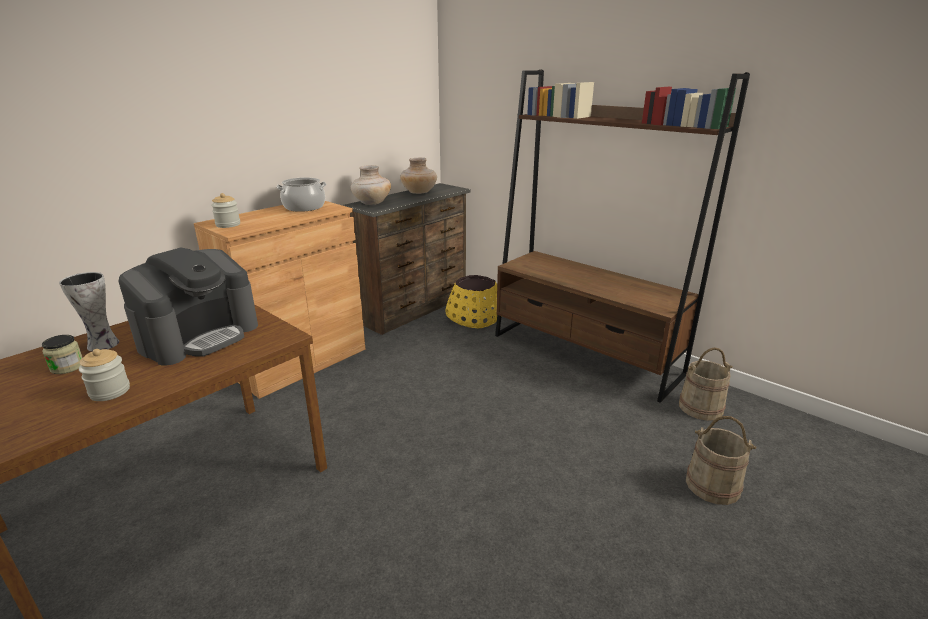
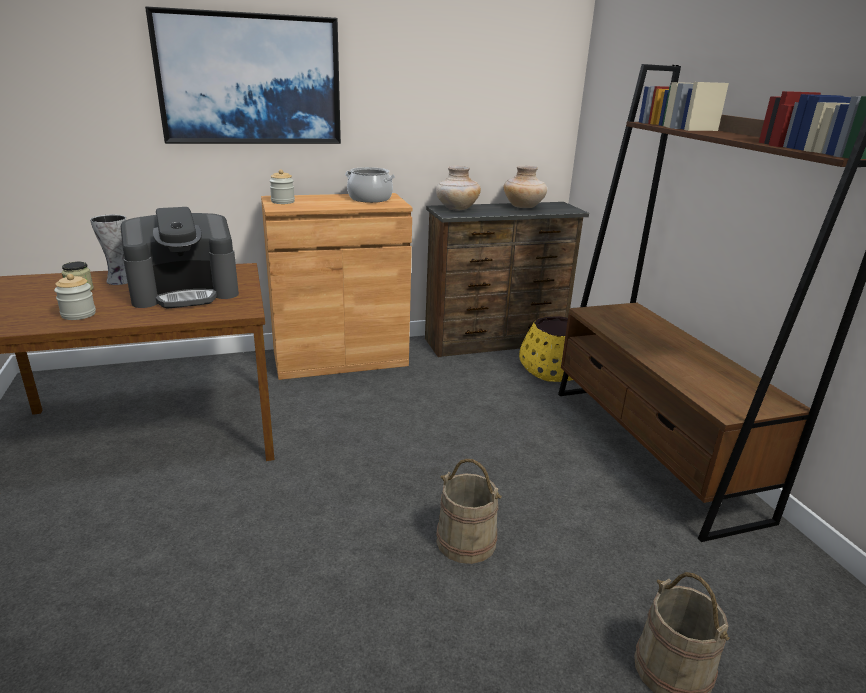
camera: 30 degrees right, 0 degrees up
(164, 106) = (250, 80): none -> picture
(700, 407) = (758, 571): beige bucket -> beige bucket (466, 541)

